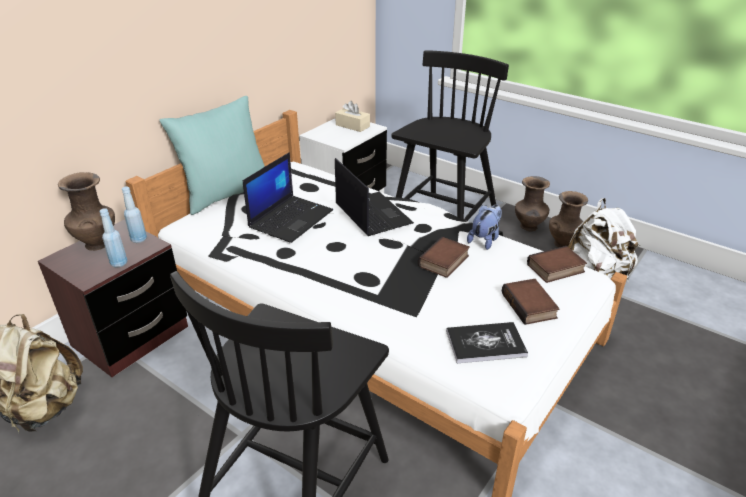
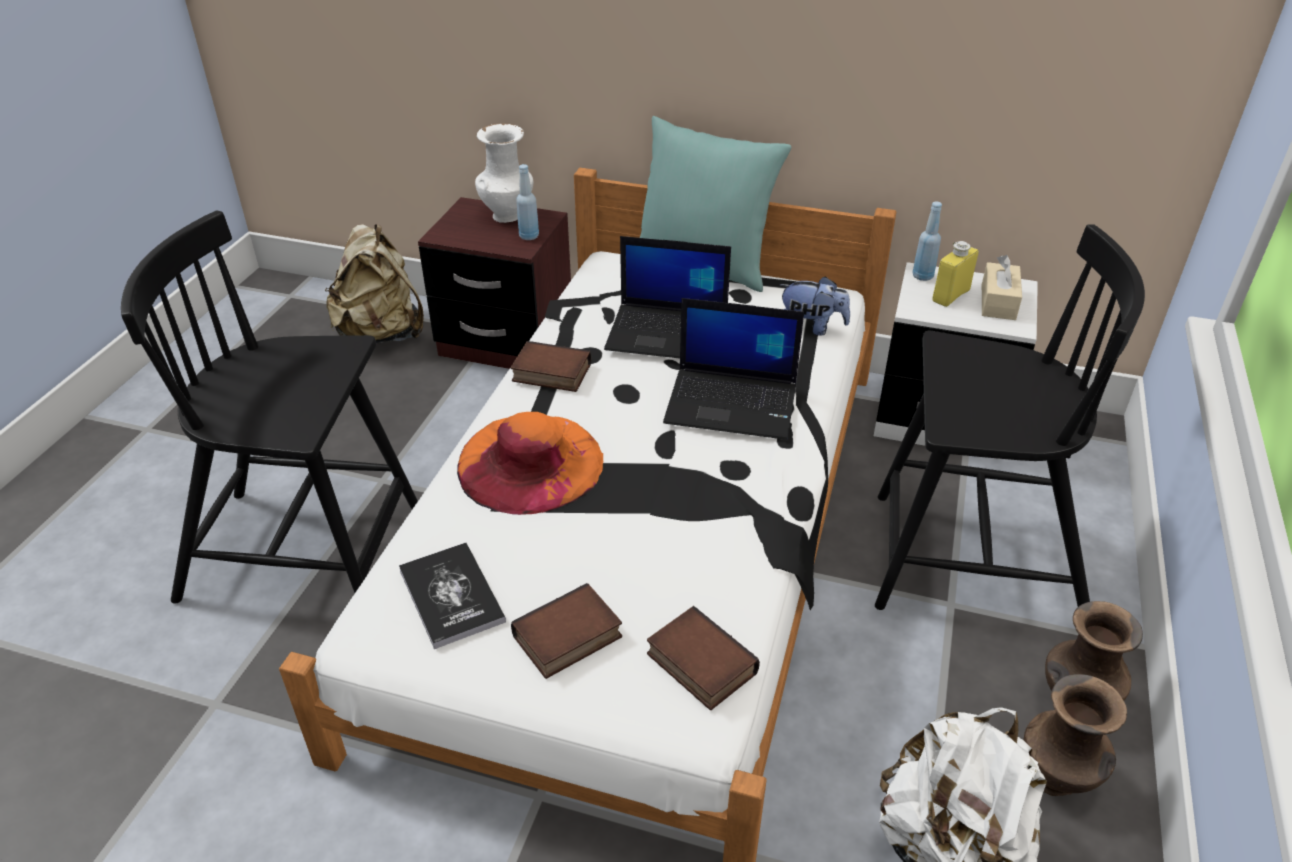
camera: 70 degrees right, 5 degrees up
(97, 243) = (508, 215): brown vase -> white vase
(119, 263) = (475, 242): blue bottle -> blue bottle (922, 276)
(338, 133) = (950, 296): none -> yellow bottle
(372, 214) = (733, 403): laptop -> laptop turned 60 degrees clockwise
(379, 294) = (530, 462): none -> orange hat
(444, 262) = (642, 512): book -> book (549, 374)
(485, 240) = (744, 552): plush toy -> plush toy (811, 327)

